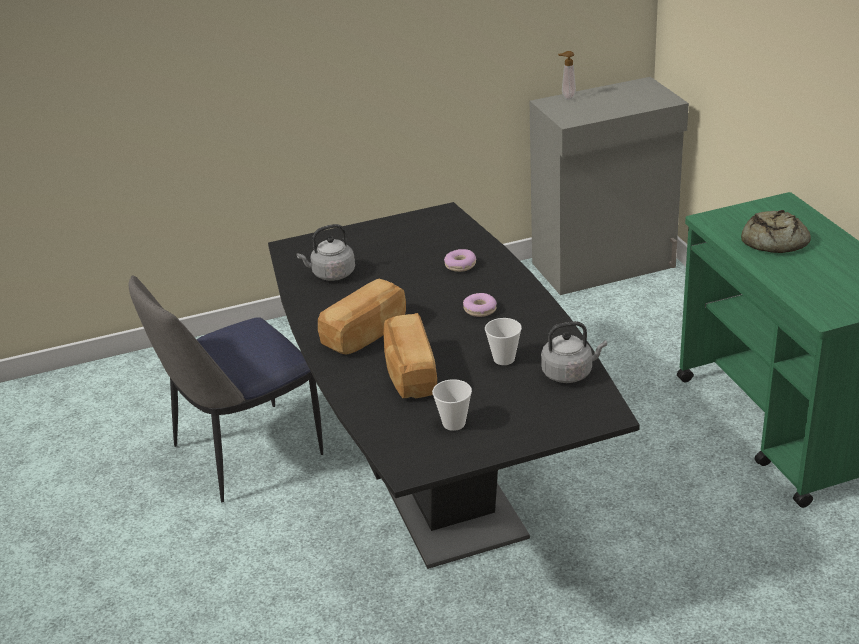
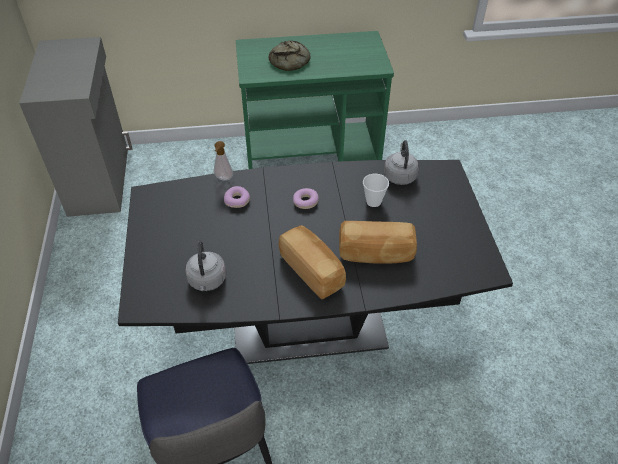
camera: 80 degrees left, 15 degrees up
(454, 423) = (442, 240): cup -> none
(567, 98) = (35, 84): soap dispenser -> soap dispenser (223, 179)

